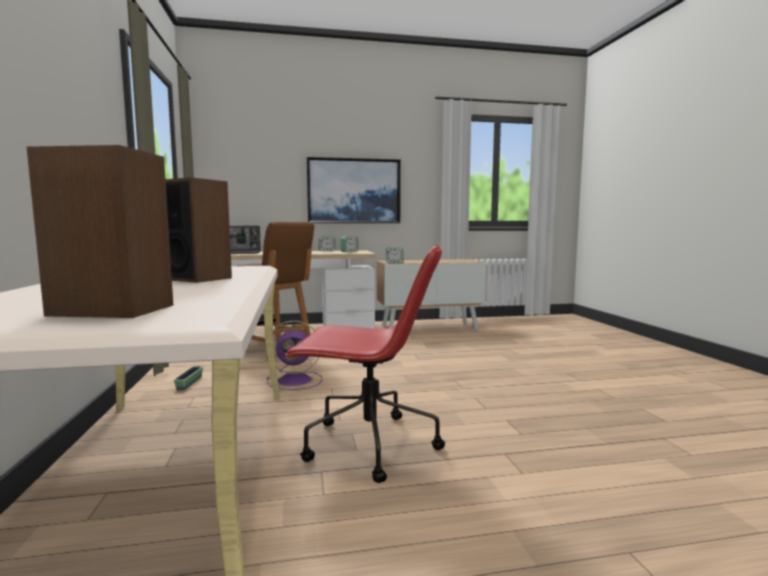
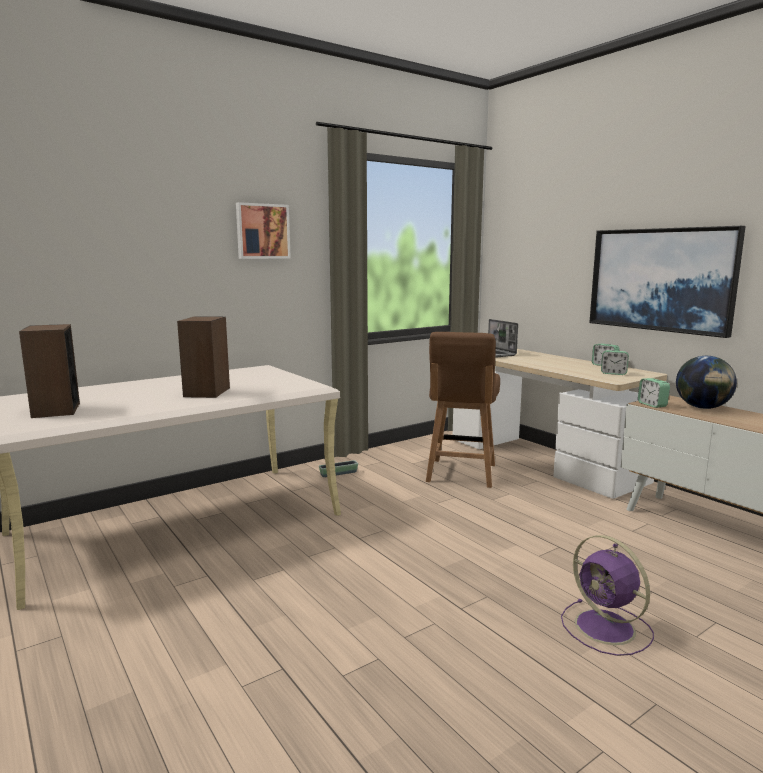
camera: 65 degrees right, 5 degrees up
(84, 95) = (262, 231): none -> picture
(296, 380) = (385, 509): purple fan -> purple fan (607, 628)
(368, 445) = (263, 583): red office chair -> none
(411, 261) = (702, 408): none -> globe

